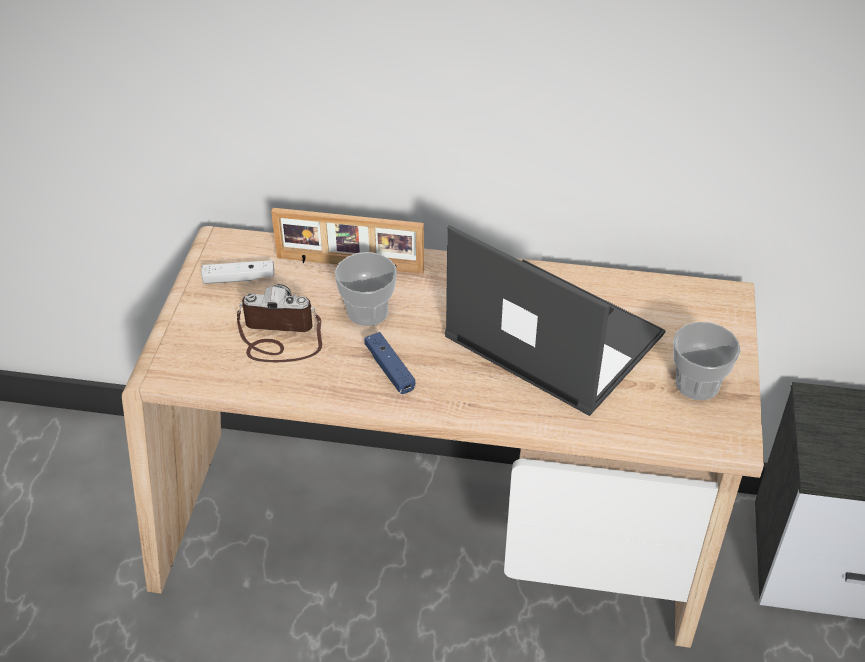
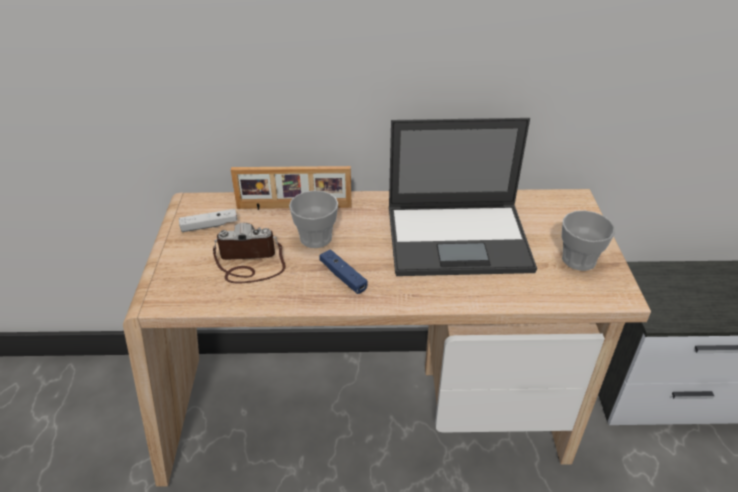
camera: 10 degrees left, 5 degrees down
(551, 335) = (459, 238): laptop -> laptop turned 150 degrees clockwise

